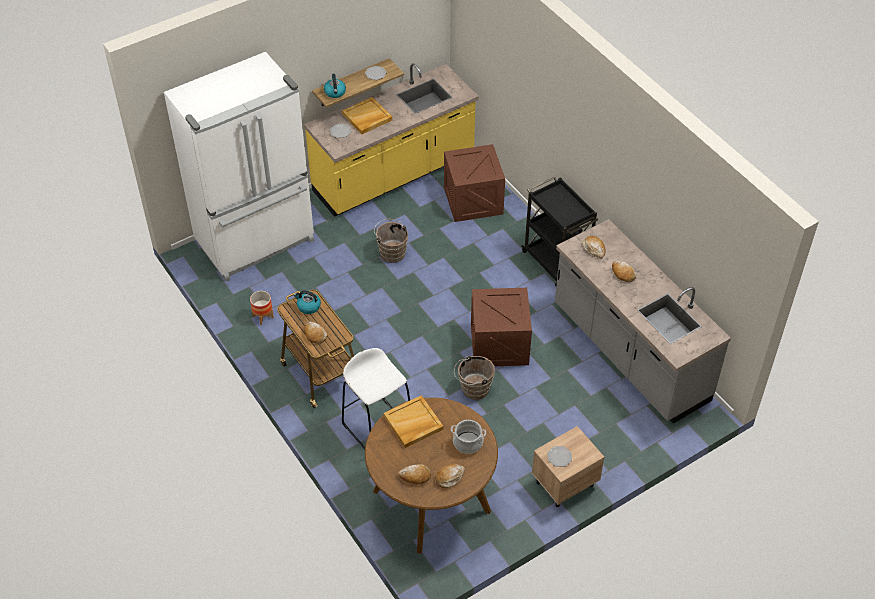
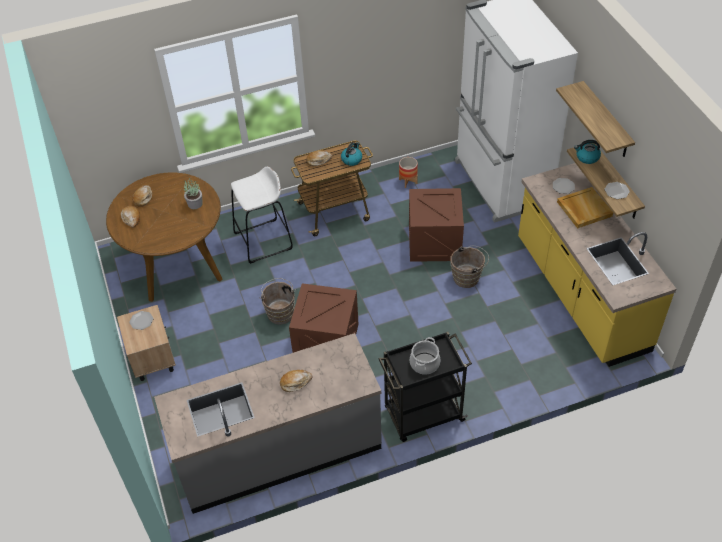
camera: 105 degrees right, 0 degrees up
(320, 58) = (606, 121): none -> shelf
(413, 423) = (194, 204): beige tray -> potted plant
(467, 443) = (159, 235): cooking pot -> cooking pot (424, 363)
(473, 200) = (532, 357): crate -> crate (434, 242)
(594, 249) = (339, 365): bread -> none

